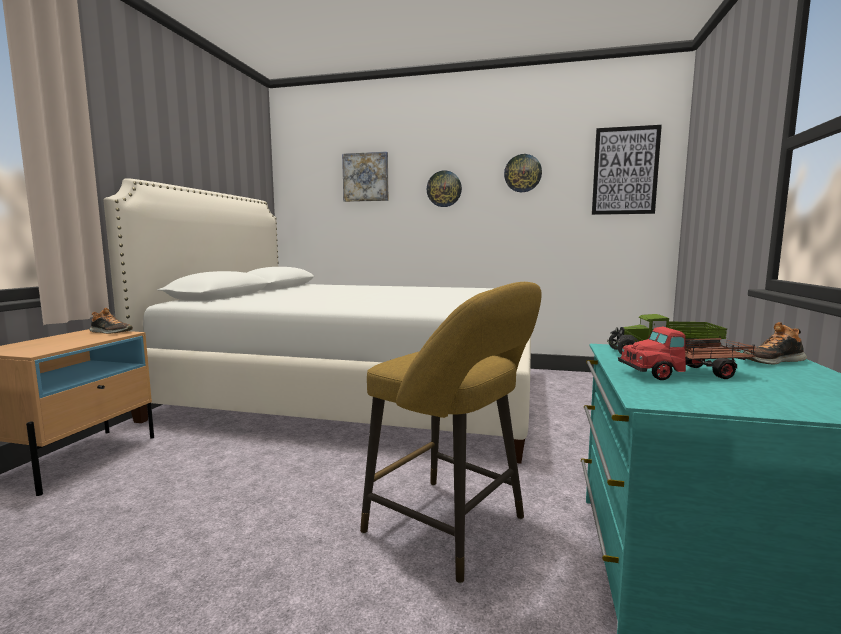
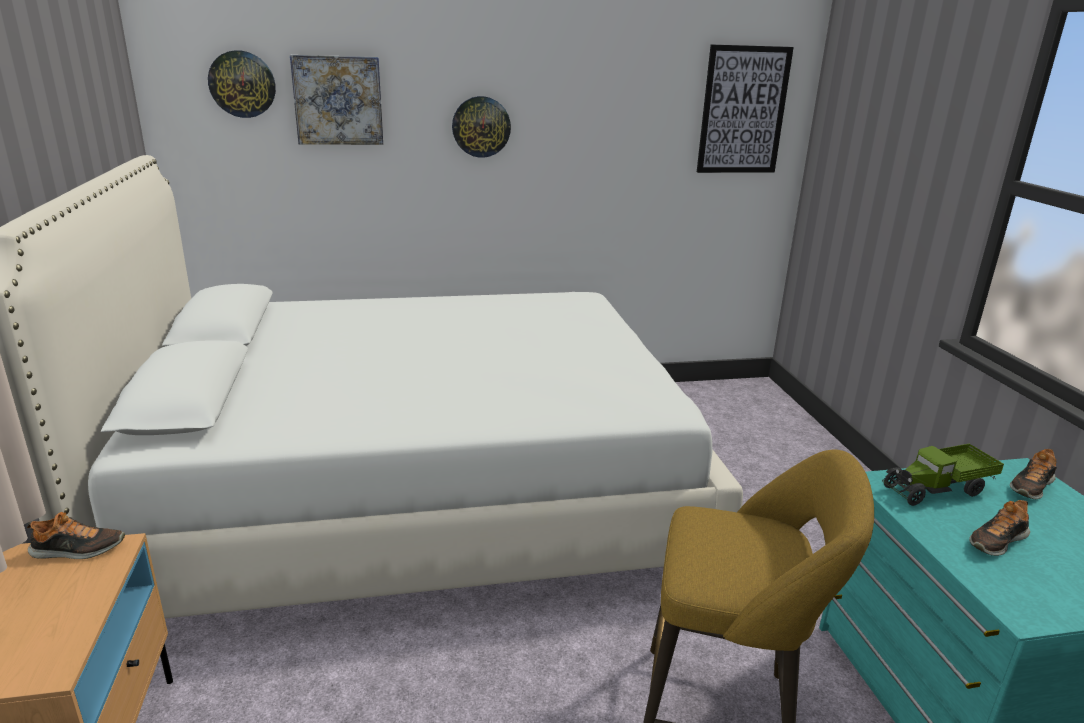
camera: 25 degrees left, 15 degrees up
(522, 173) = (605, 107): wall clock -> wall clock (242, 84)
(685, 373) = (996, 540): toy truck -> shoe

